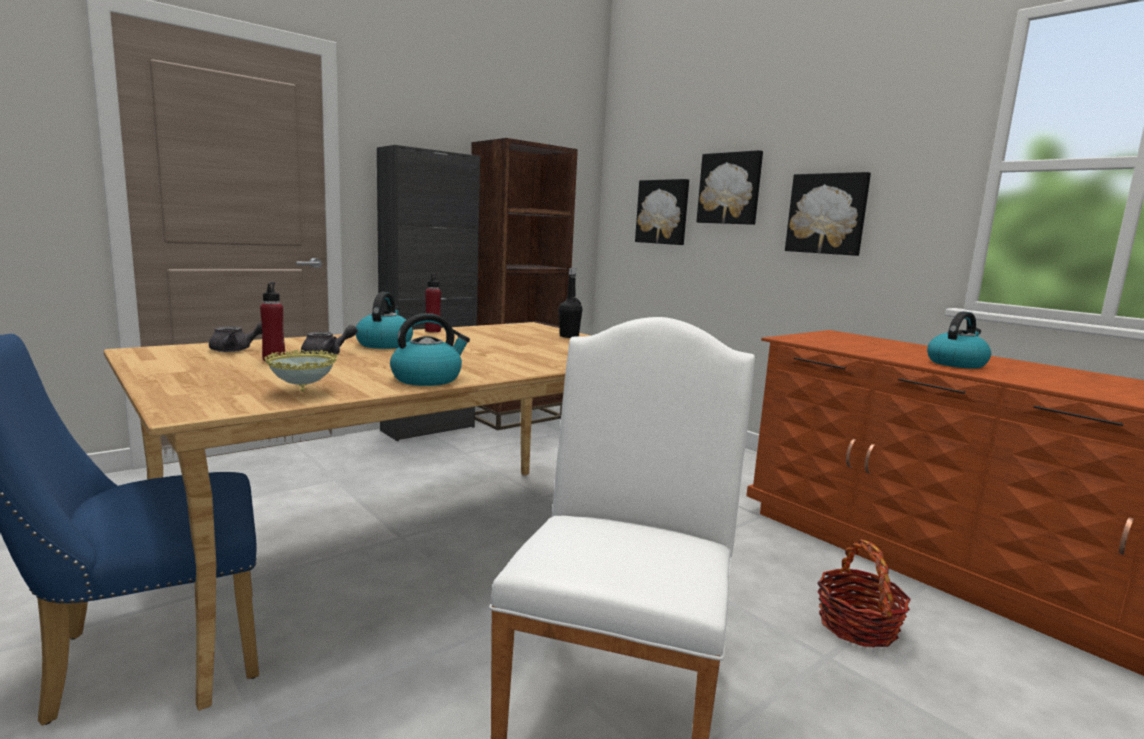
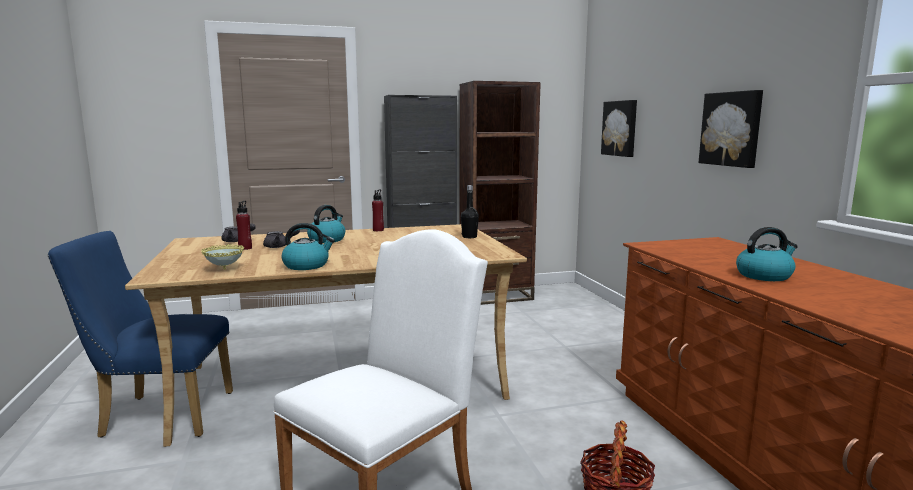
camera: 25 degrees right, 0 degrees up
(730, 188) = (664, 107): picture -> none

